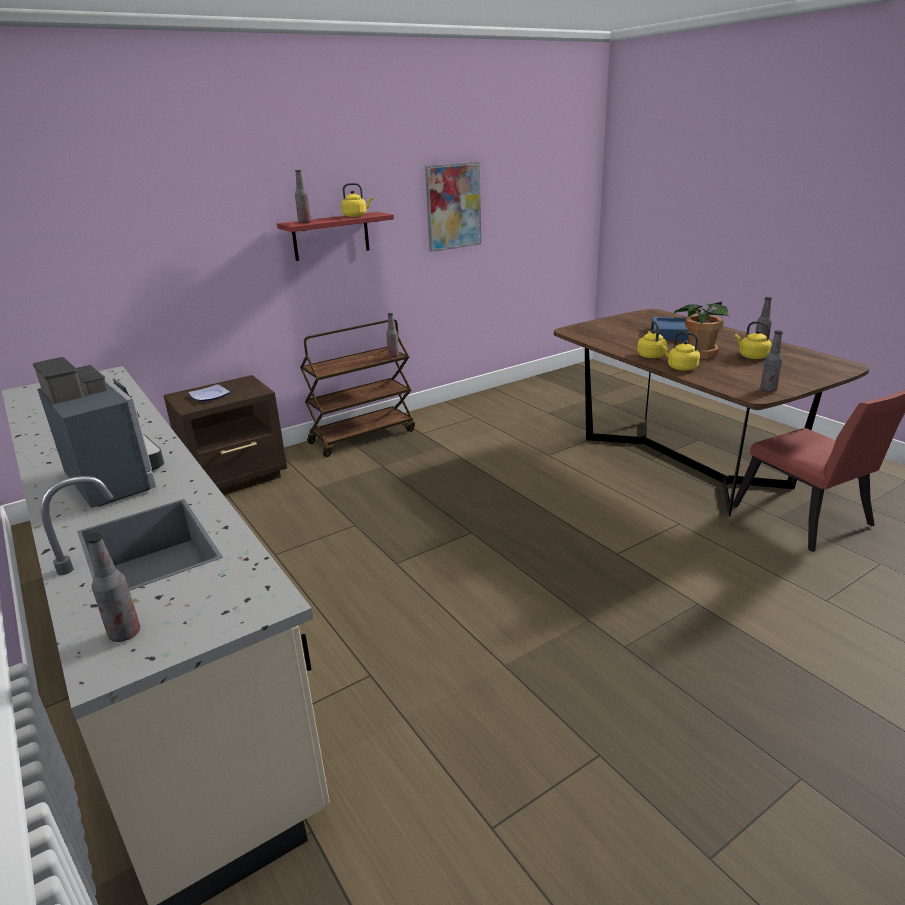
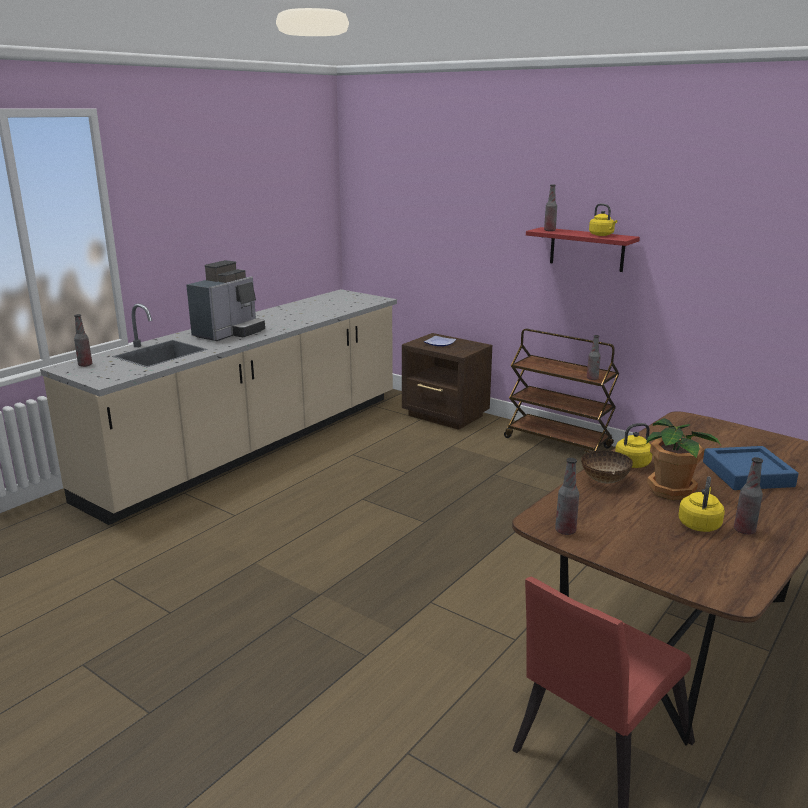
camera: 70 degrees right, 5 degrees down
(453, 206) = (738, 250): picture -> none
(680, 367) = (604, 480): yellow kettle -> bowl

